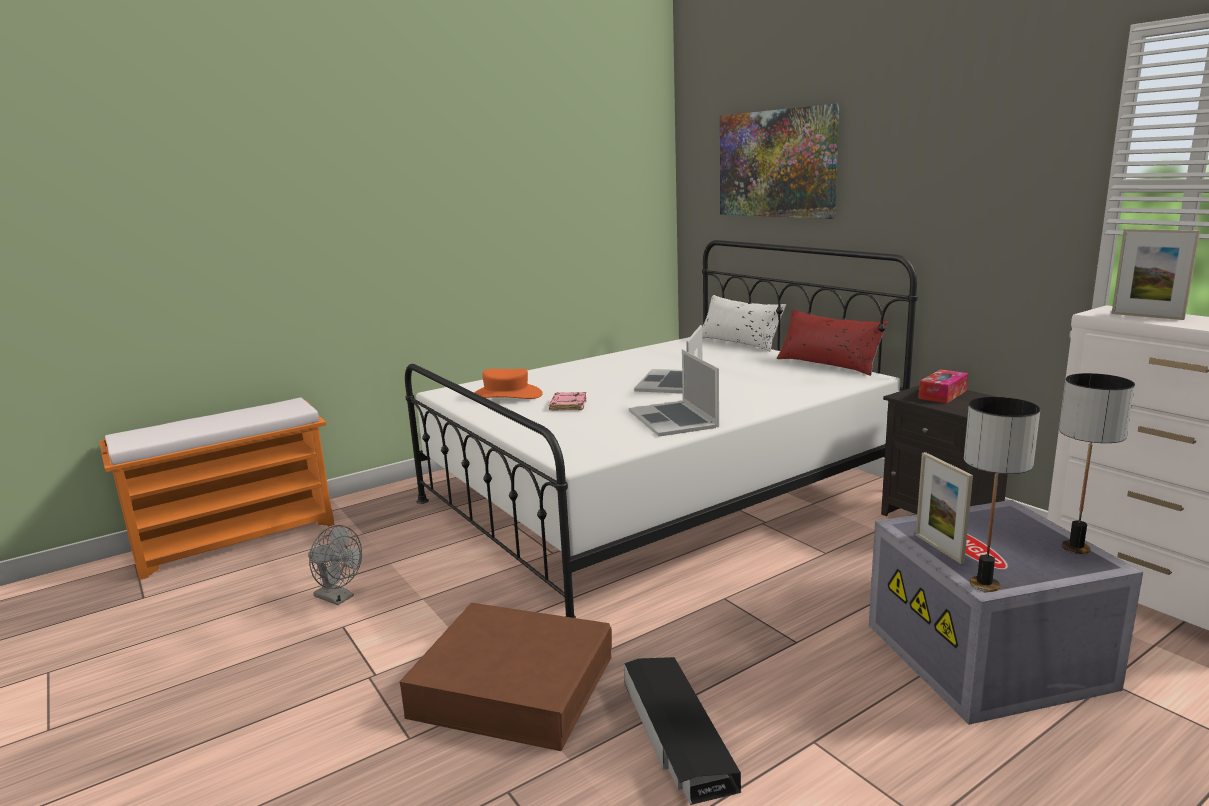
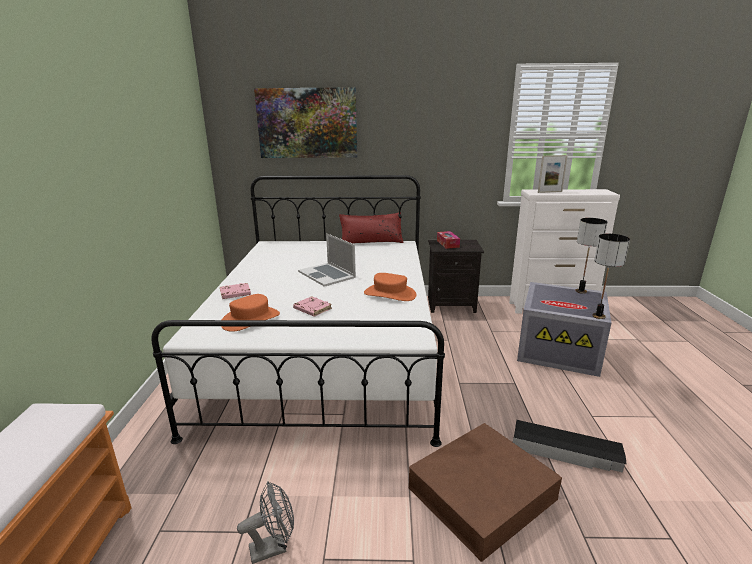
camera: 55 degrees left, 5 degrees up
(550, 373) = (235, 294): none -> pink book
(673, 419) = (390, 294): laptop -> orange hat
(739, 342) = (295, 241): white pillow -> none
(939, 548) = (561, 310): picture frame -> none

